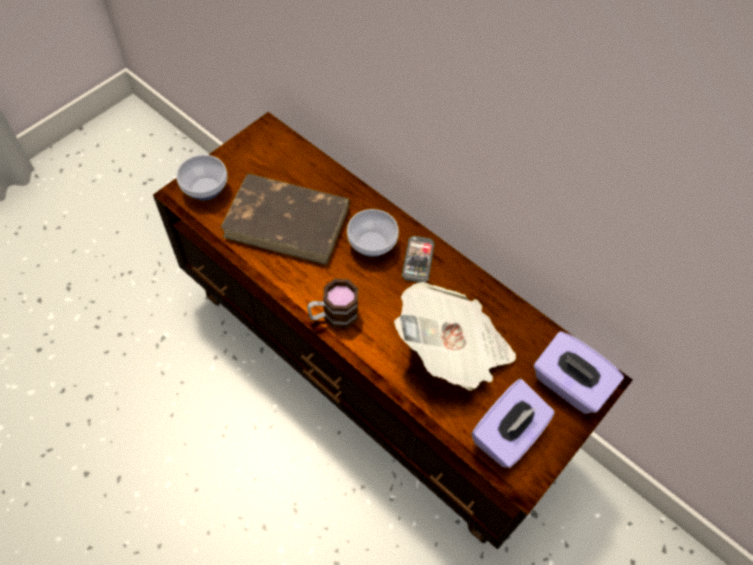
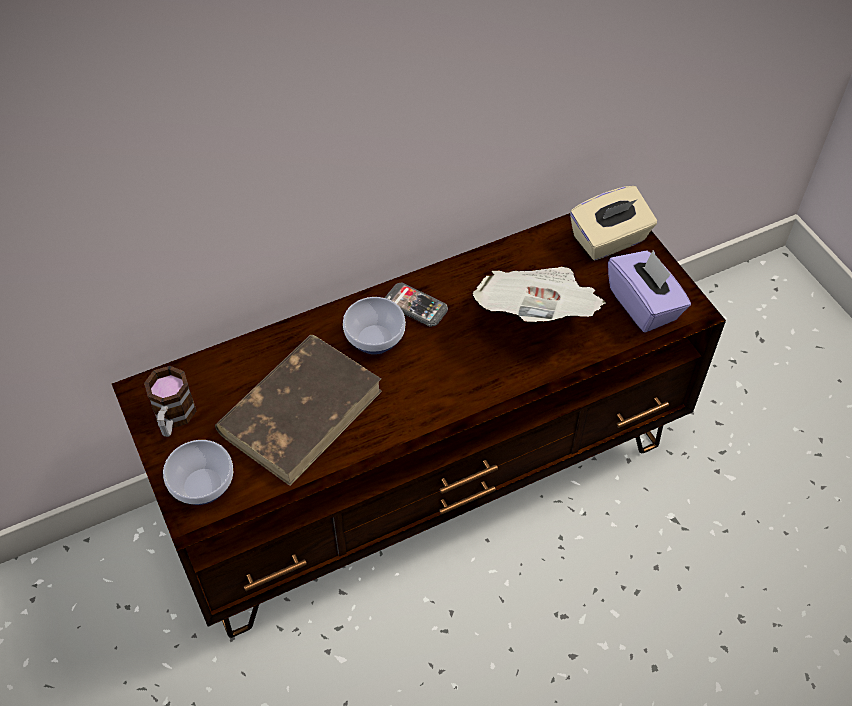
camera: 65 degrees left, 5 degrees down
(333, 315) = (452, 405): mug -> mug (173, 418)
(568, 384) = (609, 240): purple tissue box -> beige tissue box

